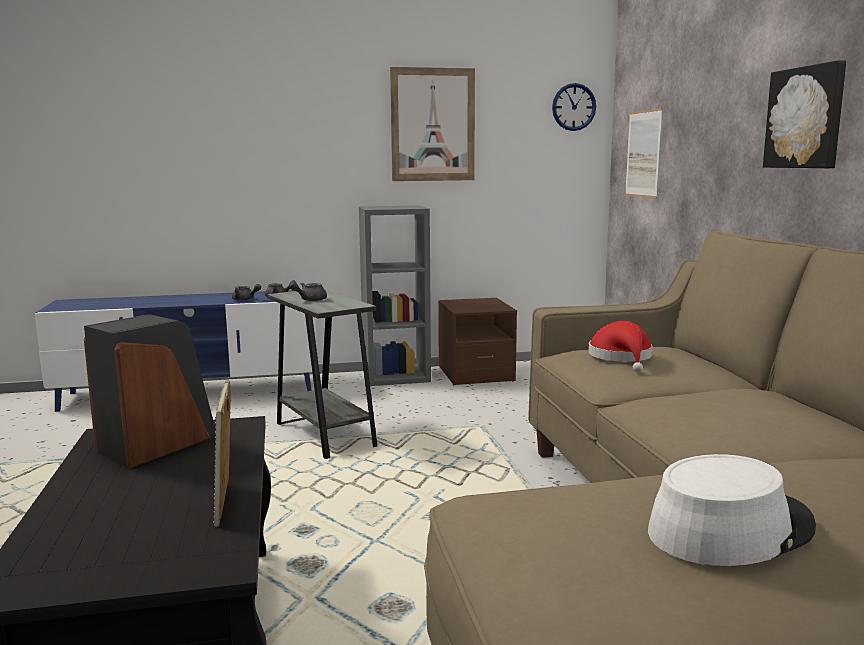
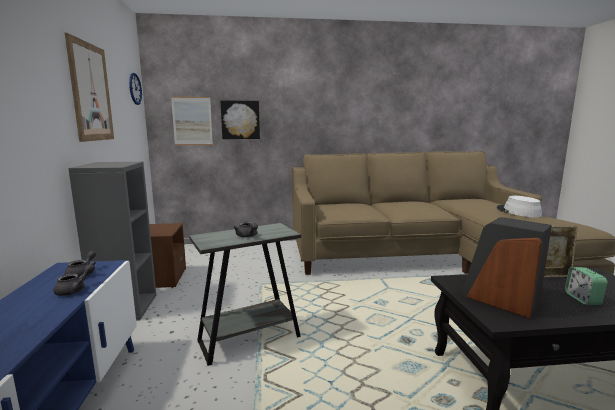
camera: 85 degrees left, 0 degrees up
(117, 505) = (582, 299): none -> alarm clock
(622, 357) = (345, 209): red hat -> none
(806, 118) = (322, 109): picture -> picture (240, 120)

